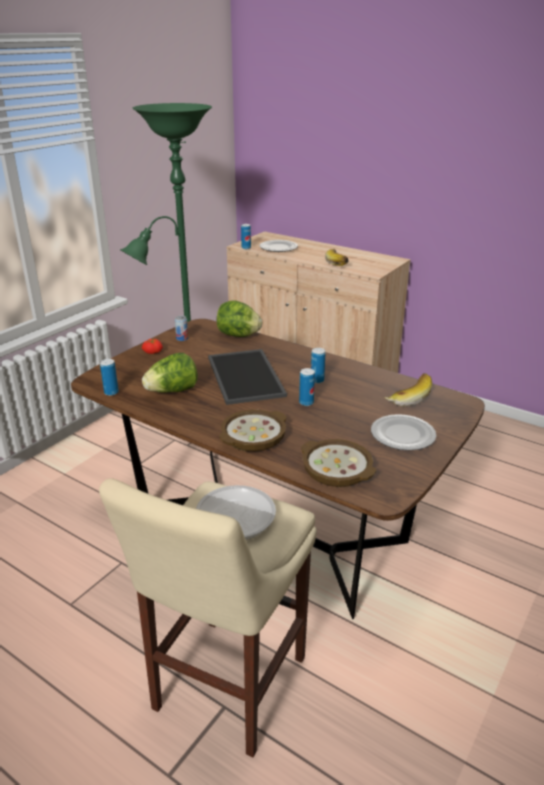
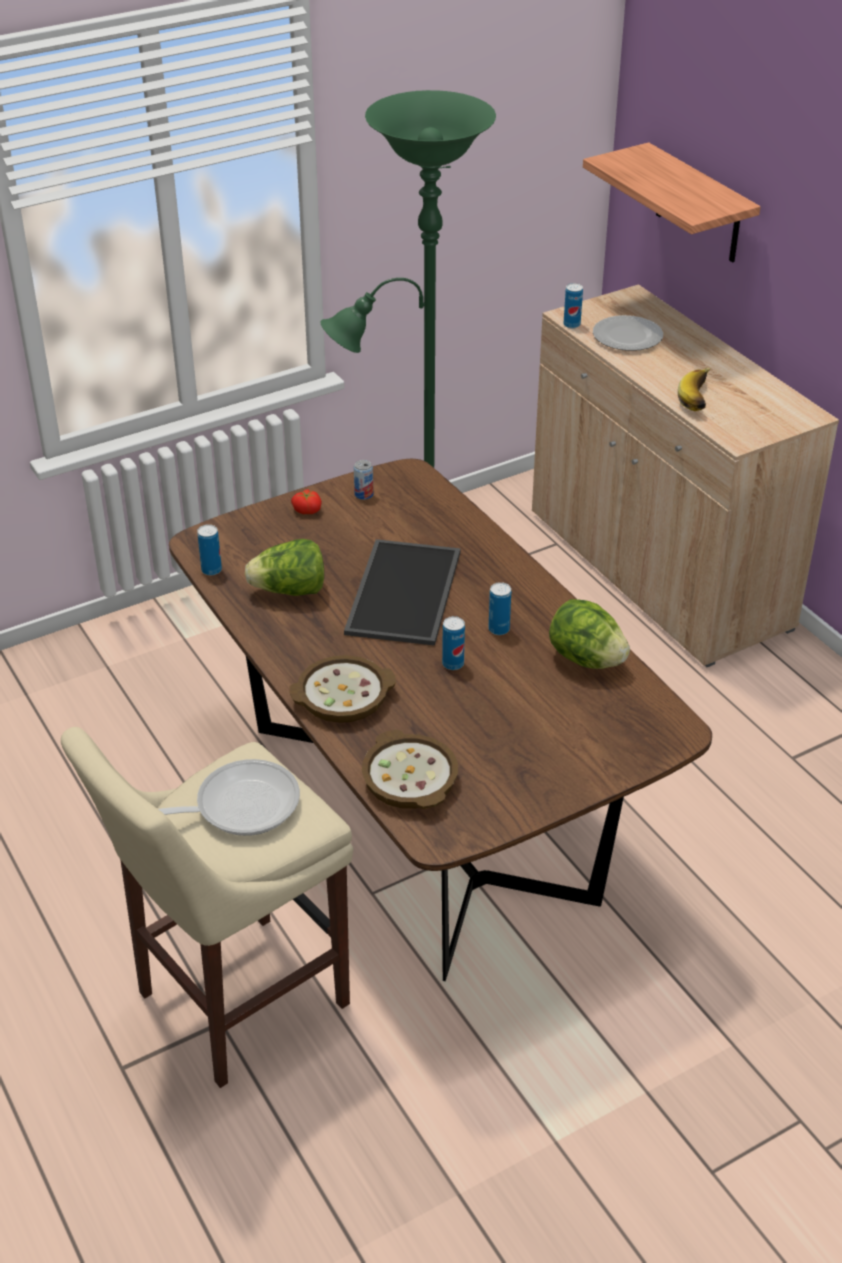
camera: 25 degrees right, 10 degrees up
(238, 335) = (449, 510): lettuce -> lettuce (586, 659)
(298, 175) = (698, 205): none -> shelf
(403, 435) = (542, 757): plate -> none
(407, 397) = (604, 697): banana -> none

